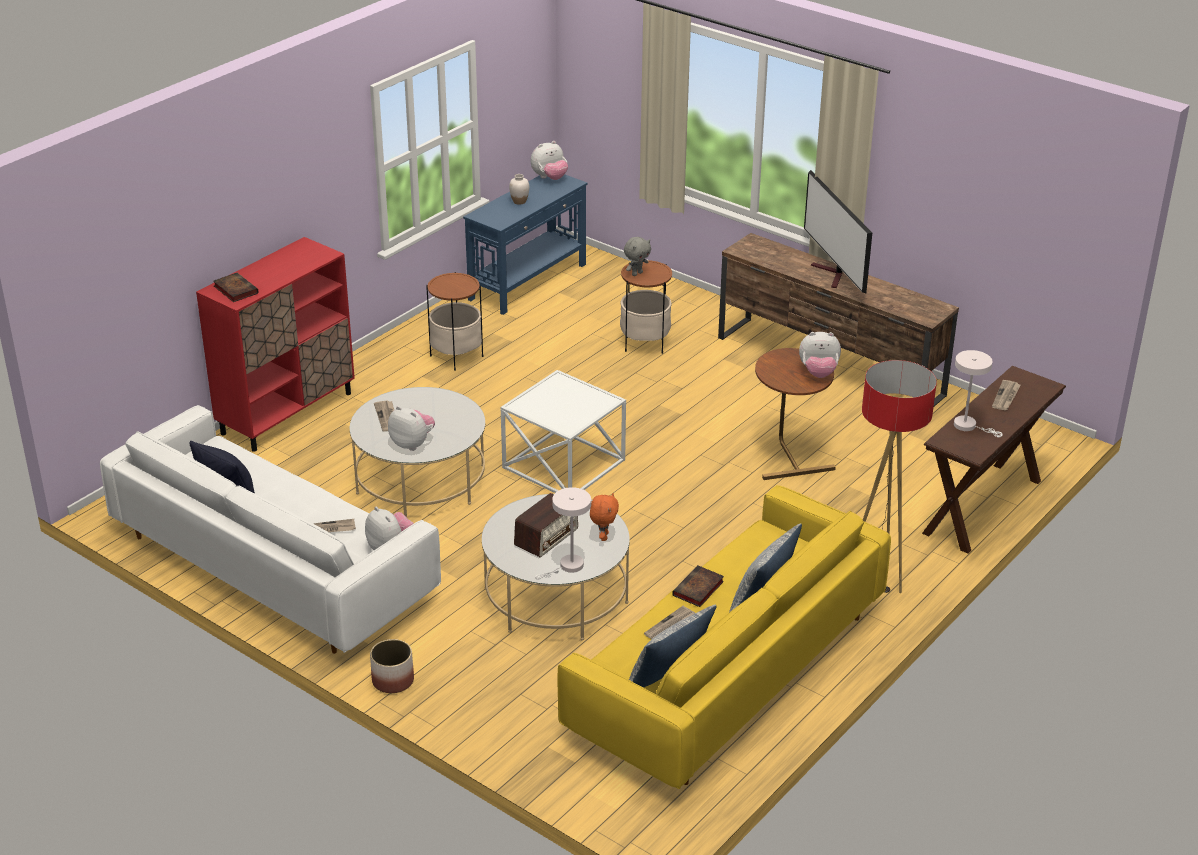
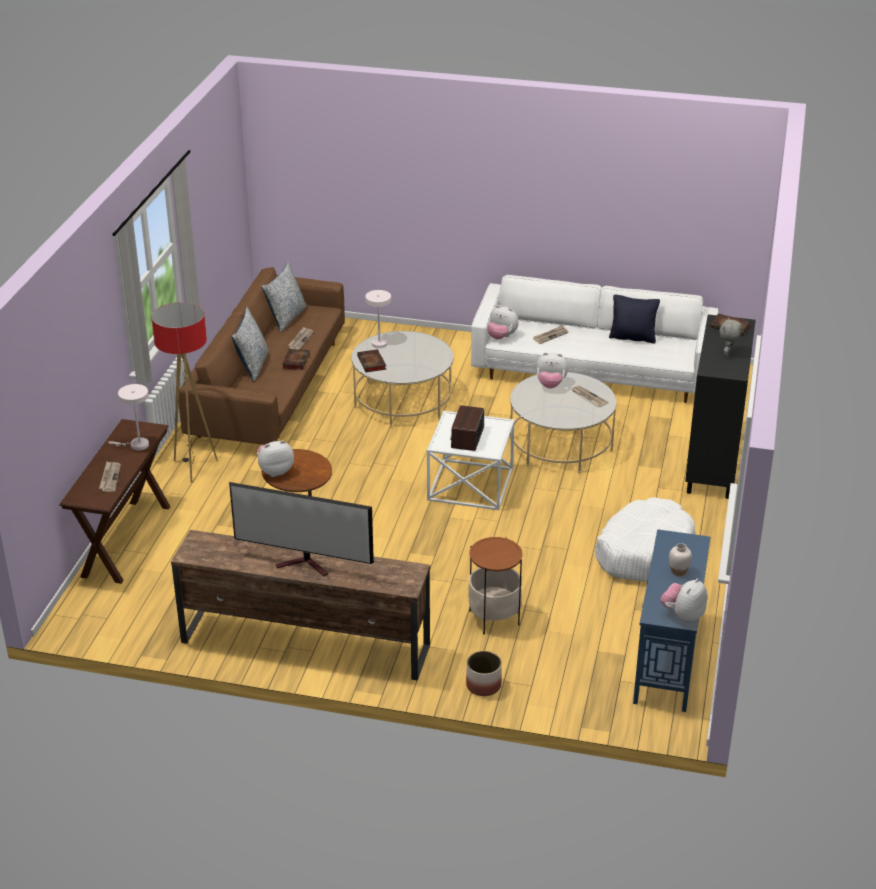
camera: 155 degrees right, 0 degrees up
(287, 413) = (712, 464): red cabinet -> black cabinet
(392, 680) = (459, 338): planter -> planter (483, 685)
(456, 356) = (644, 552): side table -> white dog bed
(546, 537) = (408, 354): radio -> radio (467, 437)
(603, 536) = (372, 363): orange plush toy -> book
(637, 273) = (504, 549): grey plush toy -> grey plush toy (728, 353)
(726, 671) = (270, 389): yellow sofa -> brown sofa
(833, 275) = (306, 565): television -> television turned 150 degrees clockwise

